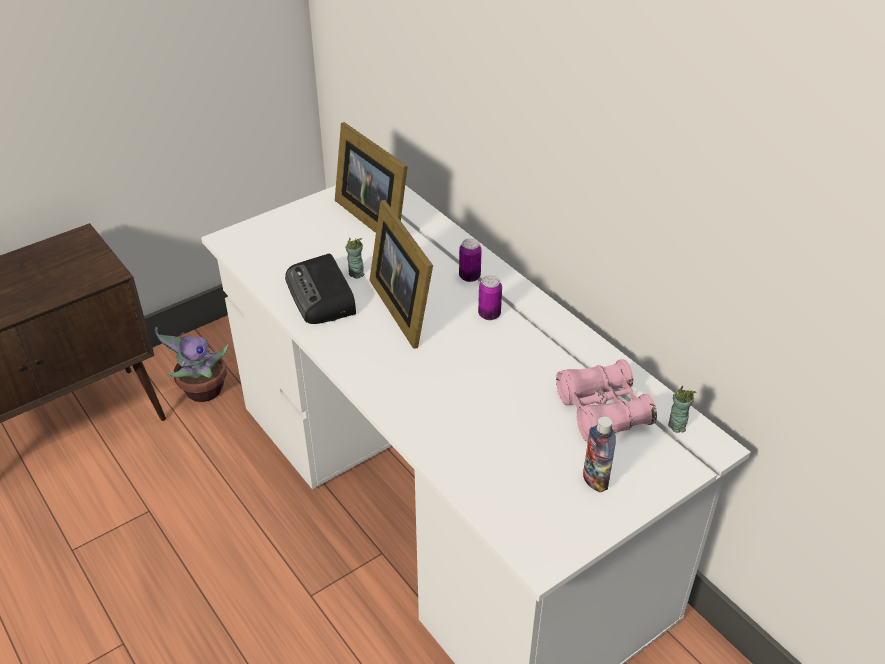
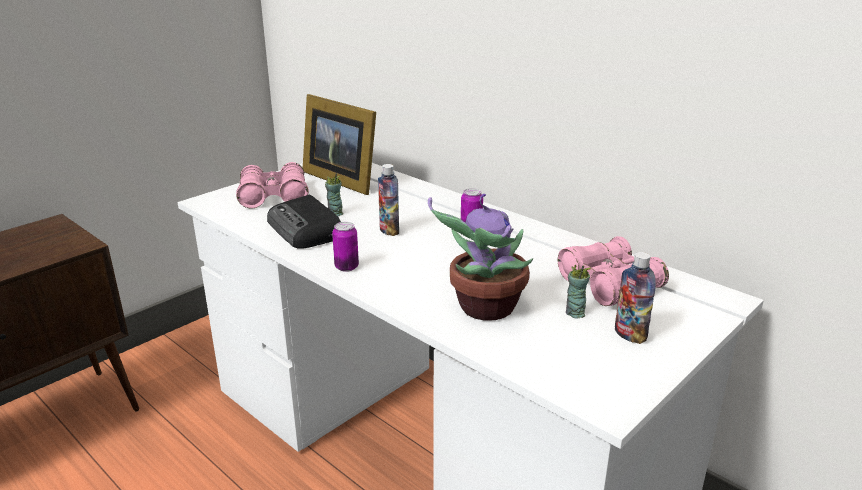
camera: 10 degrees left, 15 degrees down
(202, 391) = (175, 382): potted plant -> potted plant (484, 309)
(298, 239) = (274, 197): none -> pink binoculars
(405, 306) = (389, 231): picture frame -> bottle
(469, 277) = (443, 208): can -> can (346, 267)
(676, 426) = (684, 288): cup -> cup (574, 313)

